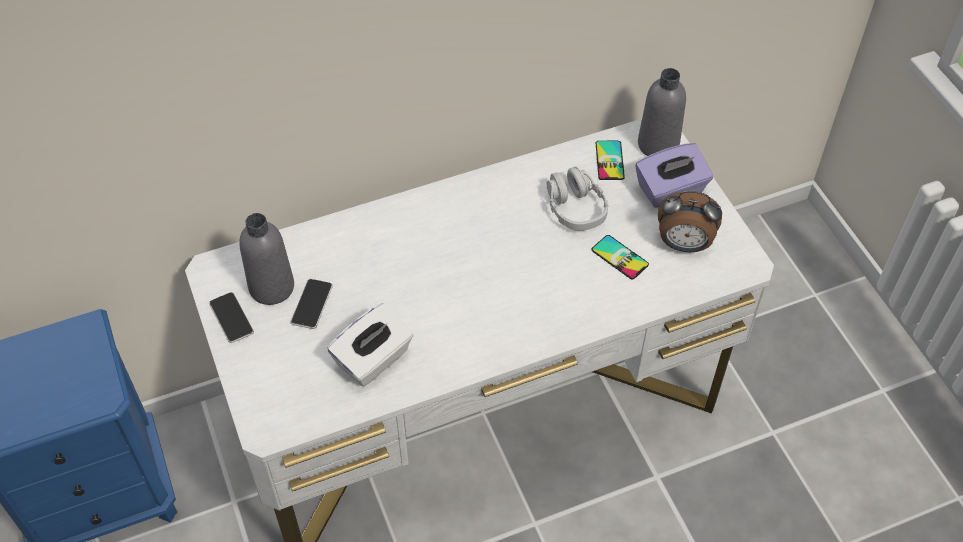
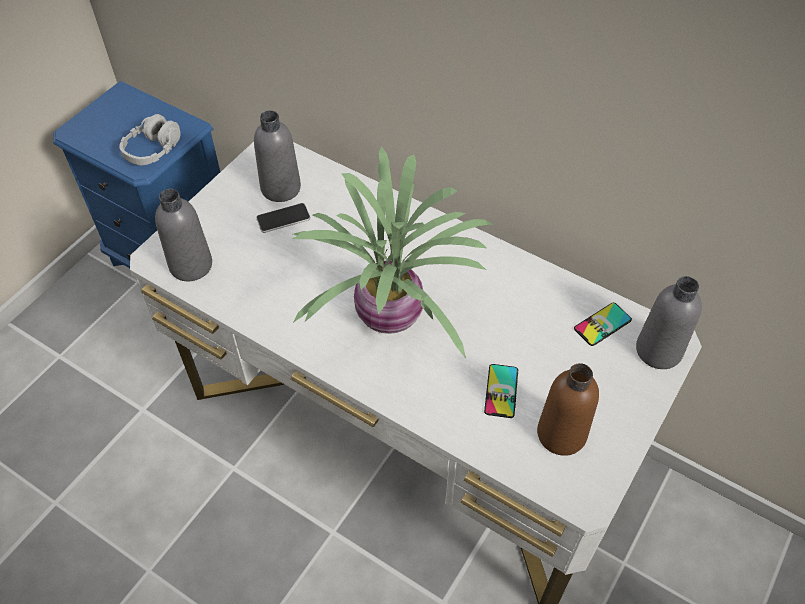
camera: 55 degrees right, 0 degrees up
(231, 318) = (236, 183): phone -> none
(303, 404) = (191, 265): none -> grey bottle
(373, 359) = (261, 283): white tissue box -> none
(492, 288) = (390, 318): none -> potted plant
(575, 208) = (525, 329): grey headphones -> grey headphones (153, 149)
(670, 190) = (615, 389): purple tissue box -> none
(684, 244) = (561, 434): alarm clock -> brown bottle

